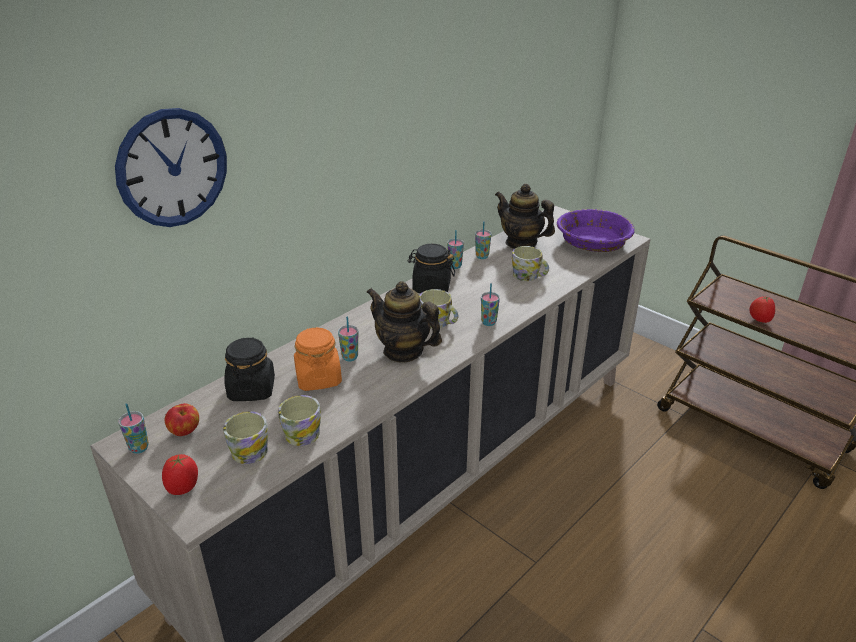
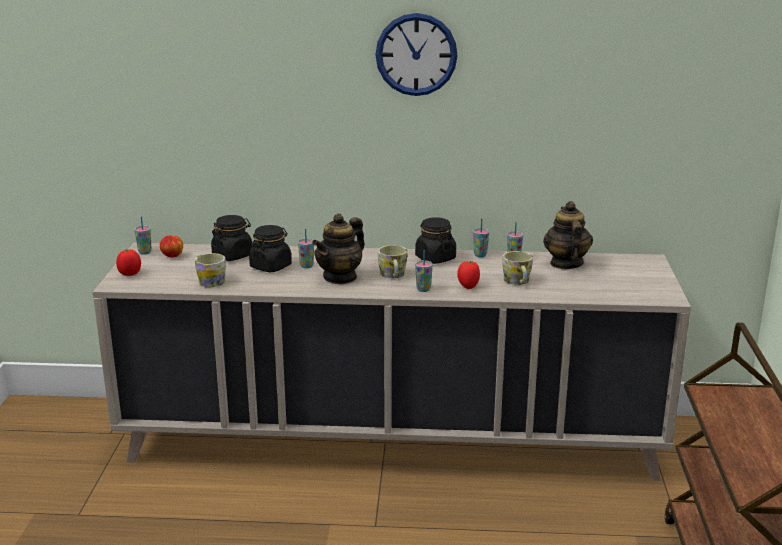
camera: 50 degrees right, 10 degrees down
(172, 168) = (222, 81): wall clock -> wall clock (416, 54)
(249, 448) = (181, 275): mug -> none
(318, 378) = (271, 266): orange jar -> black jar
(403, 351) = (340, 277): teapot -> teapot turned 135 degrees counterclockwise
(593, 243) = (627, 287): purple bowl -> none
(759, 320) = (718, 425): tomato -> tomato (468, 286)

